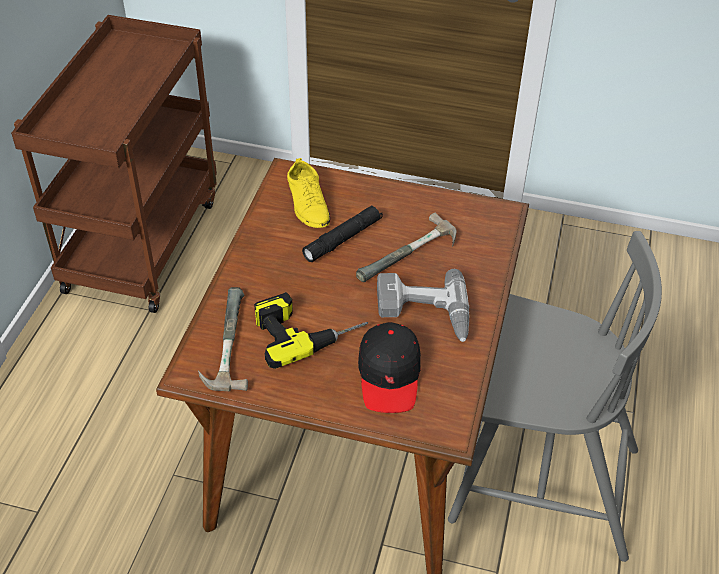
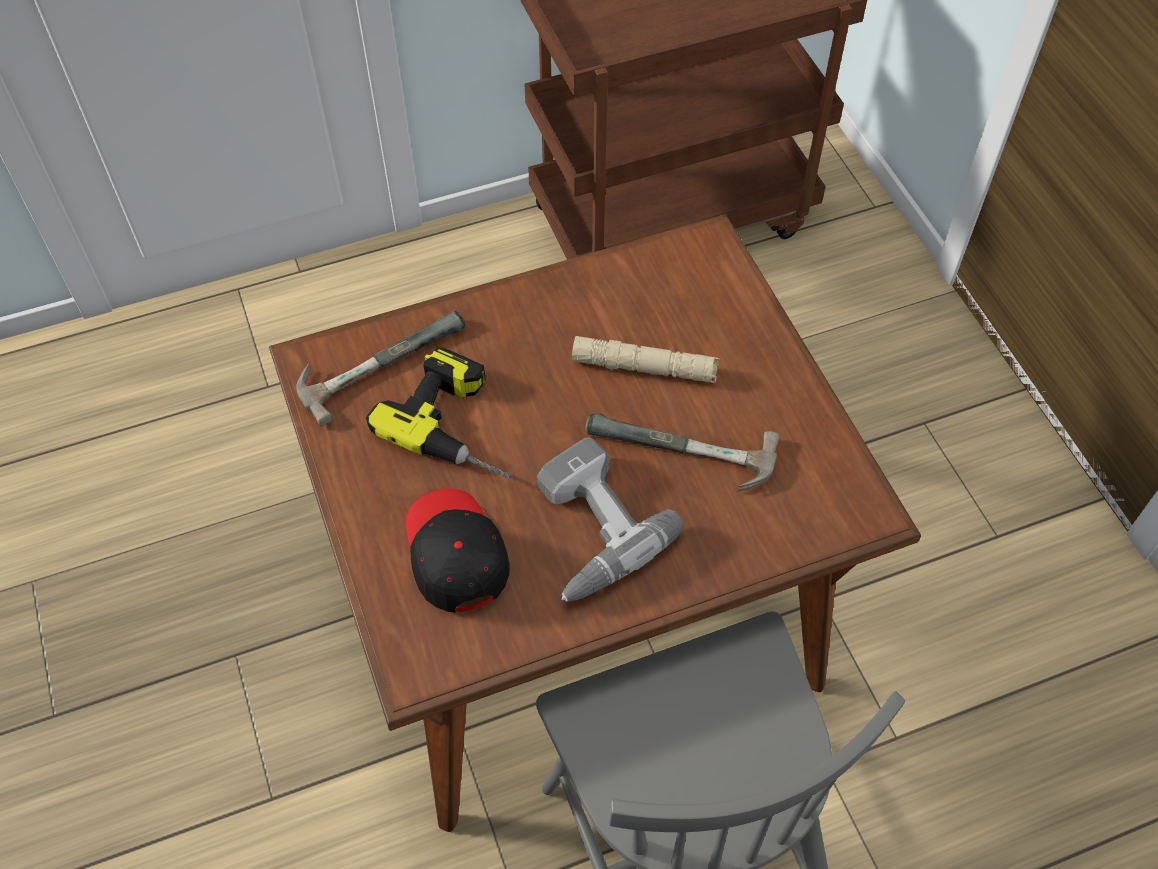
camera: 55 degrees right, 10 degrees up
(308, 204) = (673, 296): yellow shoe -> none
(343, 239) = (644, 367): black flashlight -> beige flashlight
(389, 375) = (455, 554): black cap -> black cap turned 105 degrees clockwise

